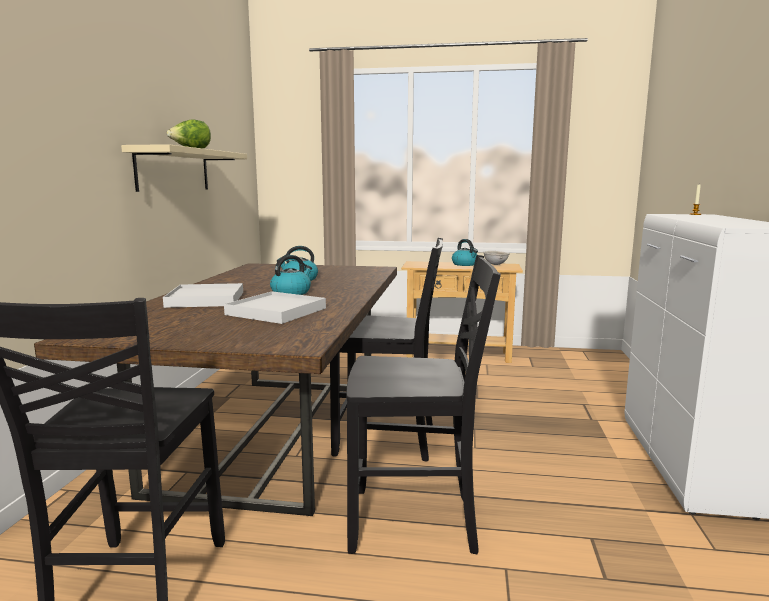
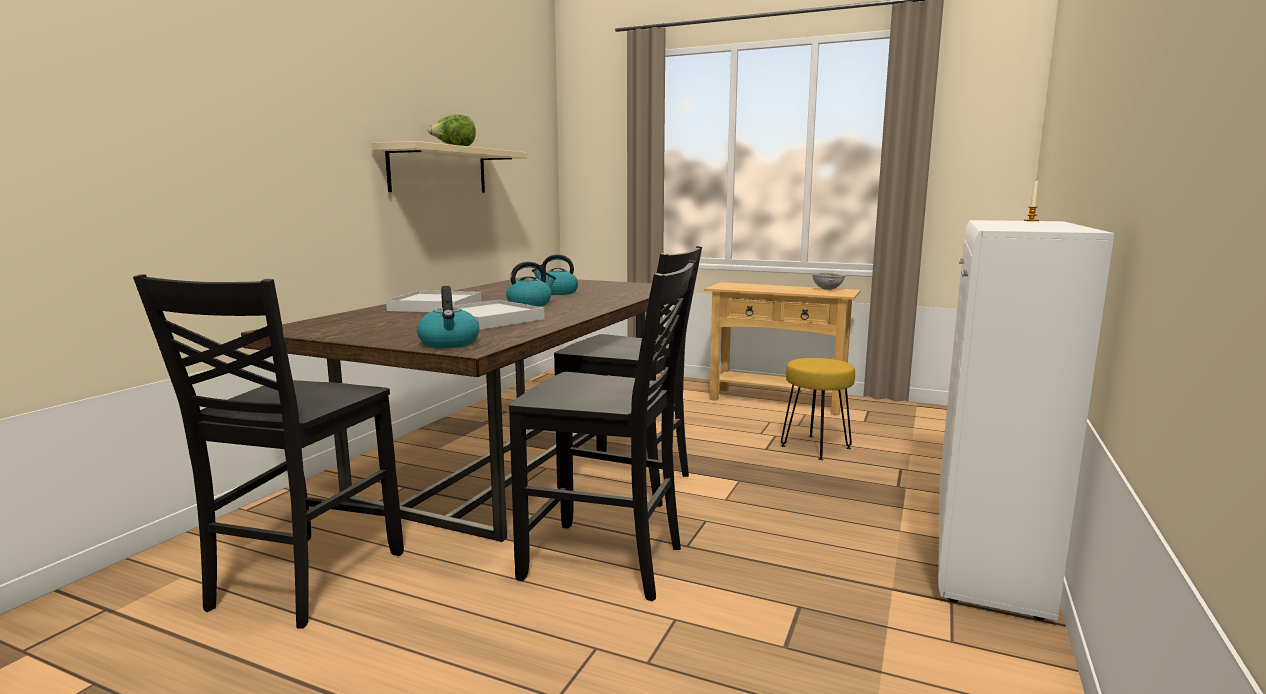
camera: 15 degrees right, 0 degrees up
(465, 264) = (788, 288): kettle -> kettle (449, 343)
(513, 392) = (816, 447): none -> yellow stool

